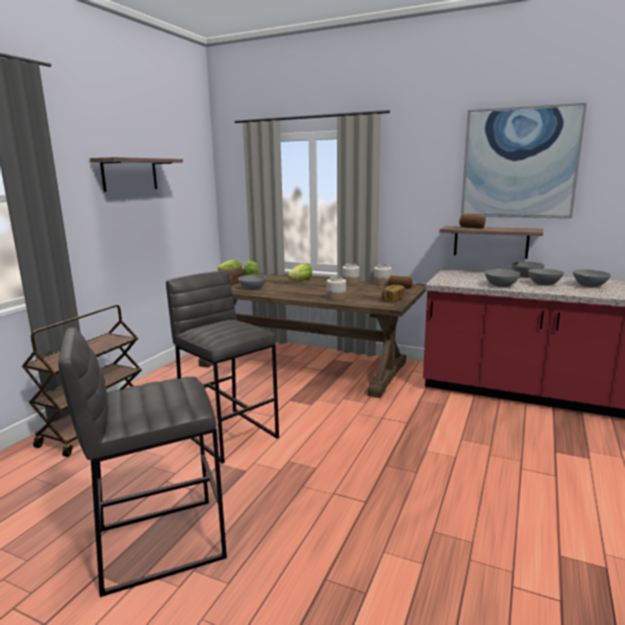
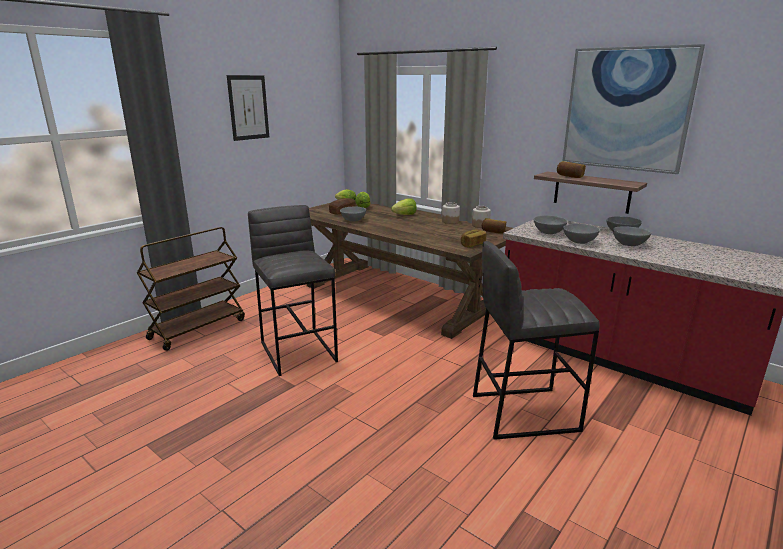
camera: 15 degrees right, 5 degrees up
(130, 174) = (248, 107): shelf -> picture
(159, 542) = (199, 430): grey stool -> grey stool (523, 412)
(336, 298) = (420, 237): jar -> none
(589, 286) = (678, 251): grey bowl -> grey bowl (548, 232)

